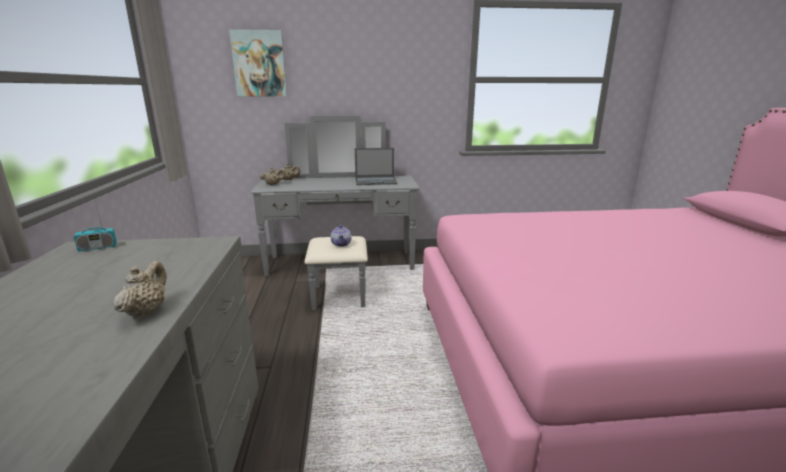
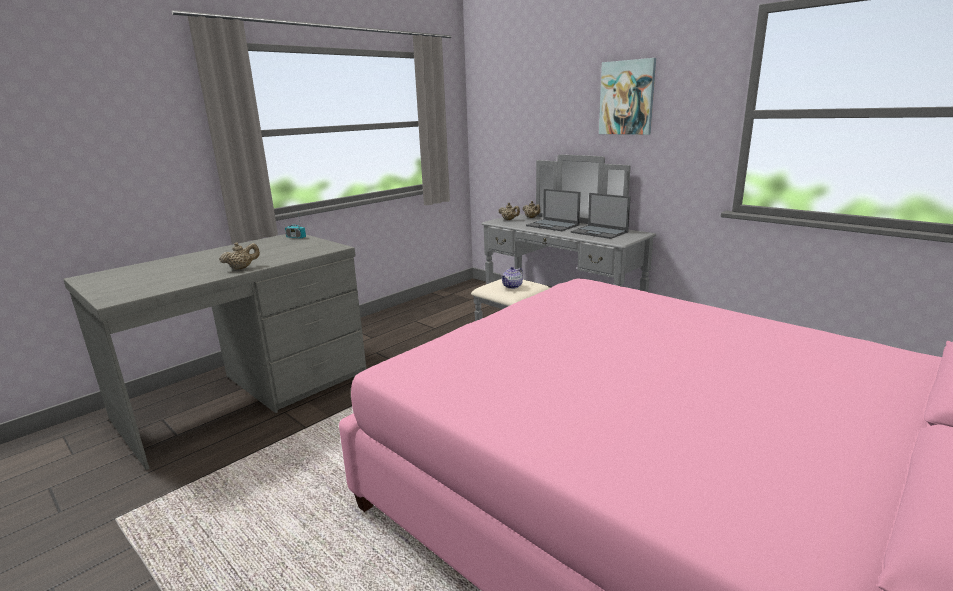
camera: 50 degrees right, 0 degrees up
(259, 64) = (524, 102): picture -> picture (627, 98)
(326, 182) = (553, 225): none -> laptop

